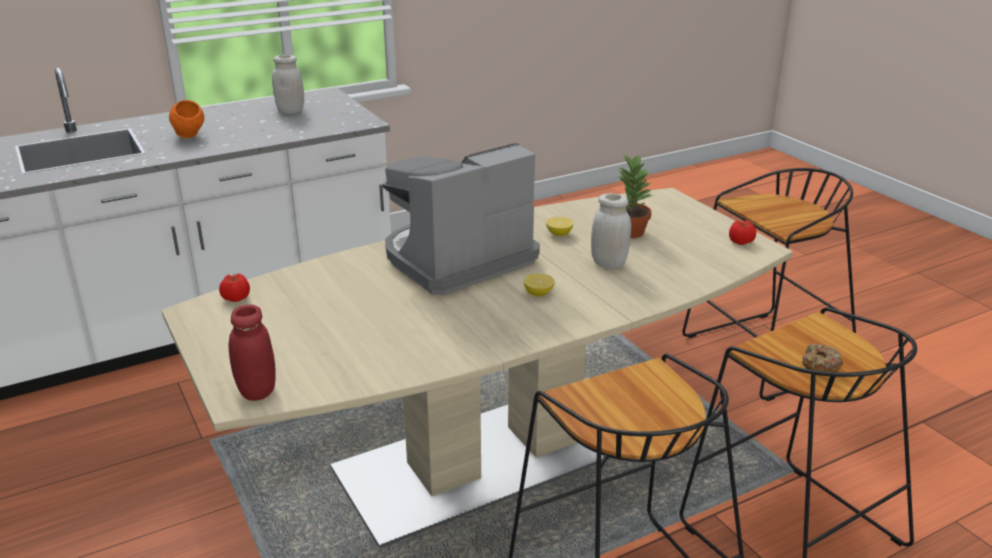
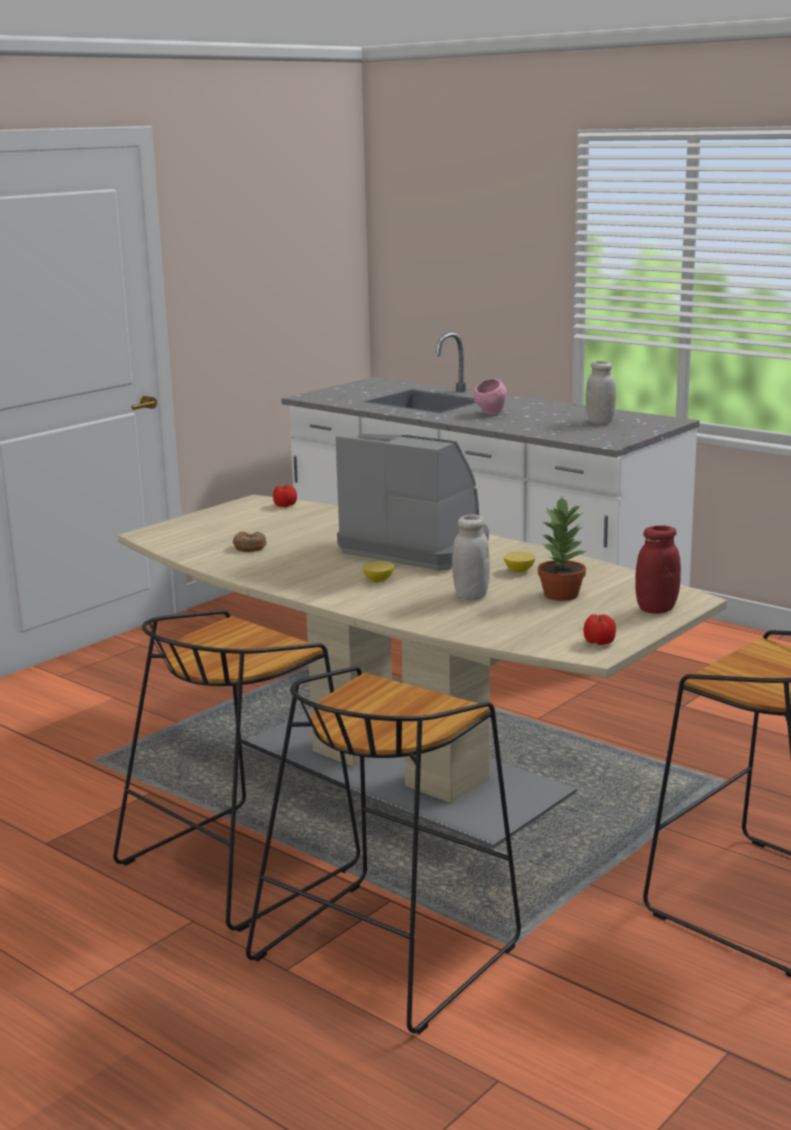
camera: 70 degrees right, 10 degrees down
(190, 137) = (490, 414): orange bowl -> pink bowl
(257, 391) = (160, 535): red jar -> red jar (656, 609)
(820, 365) = (365, 713): donut -> donut (249, 547)

